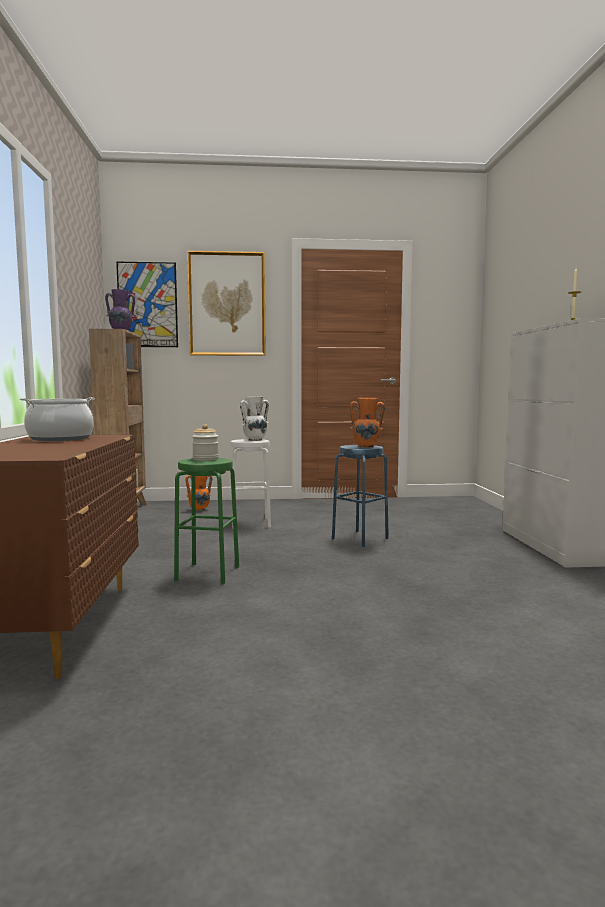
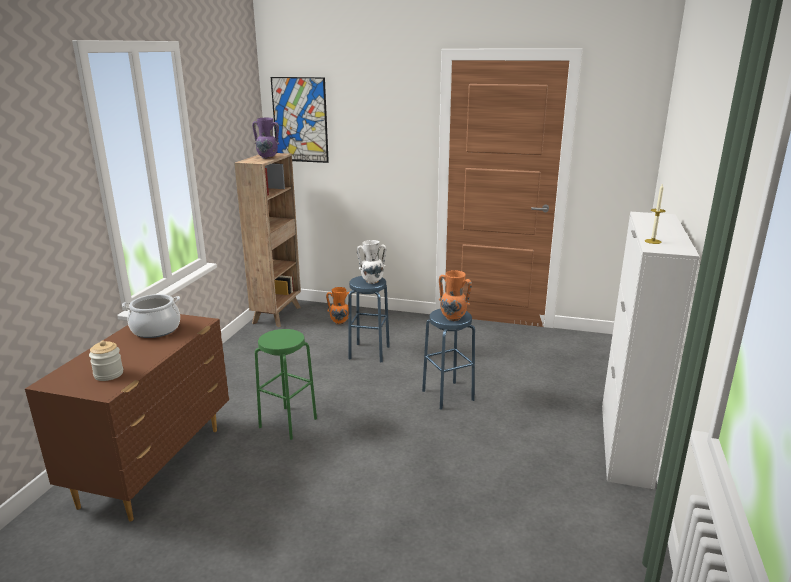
camera: 20 degrees right, 15 degrees up
(205, 459) = (284, 335): jar -> jar (108, 374)
(227, 304) = (374, 121): picture -> none
(251, 523) = (369, 352): white stool -> blue stool

